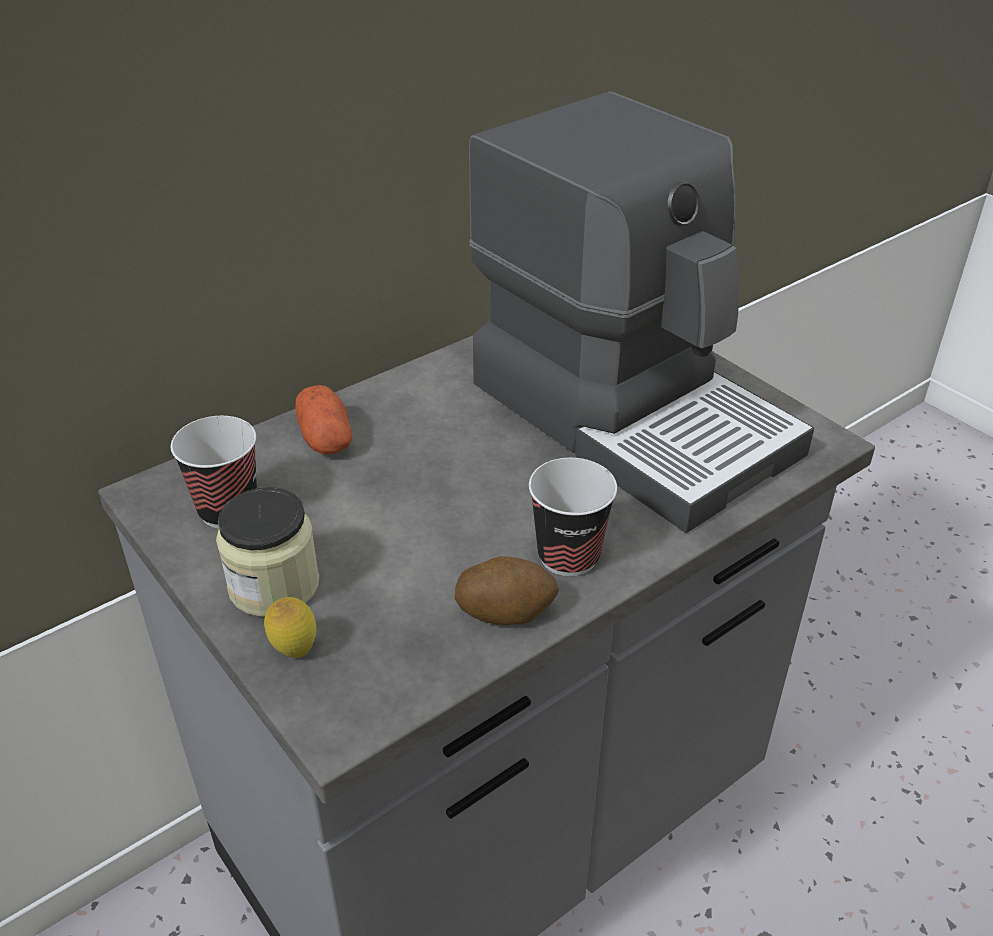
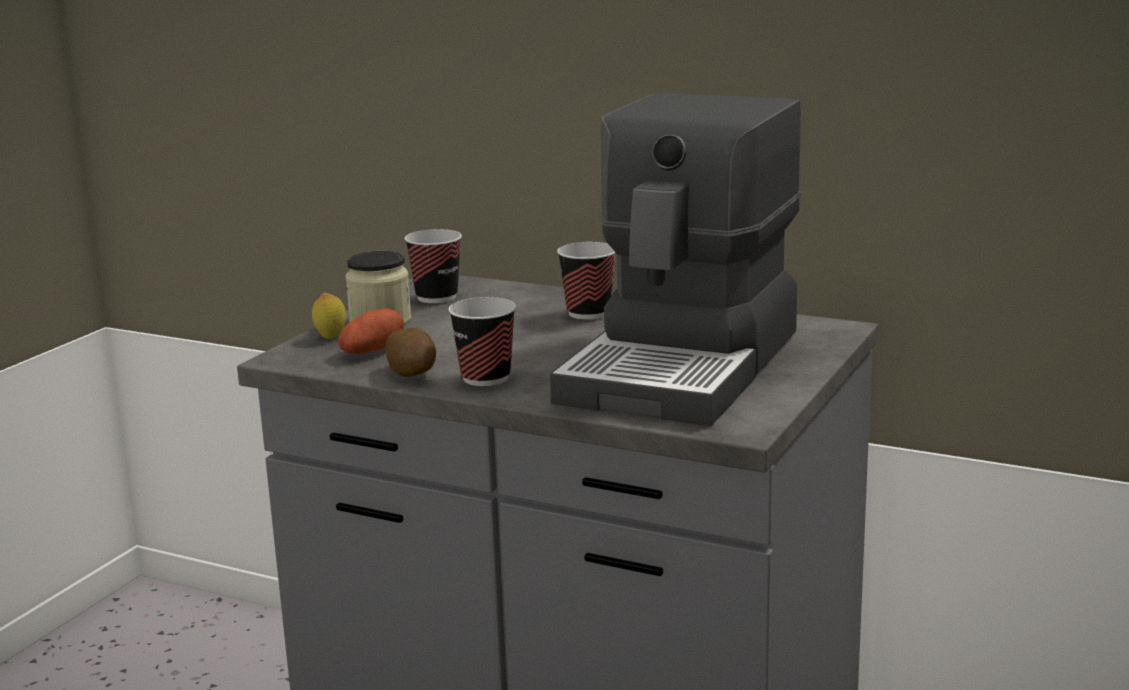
camera: 65 degrees right, 20 degrees down
(326, 438) = (537, 299): potato -> potato (372, 351)
(413, 419) = (588, 313): none -> cup

